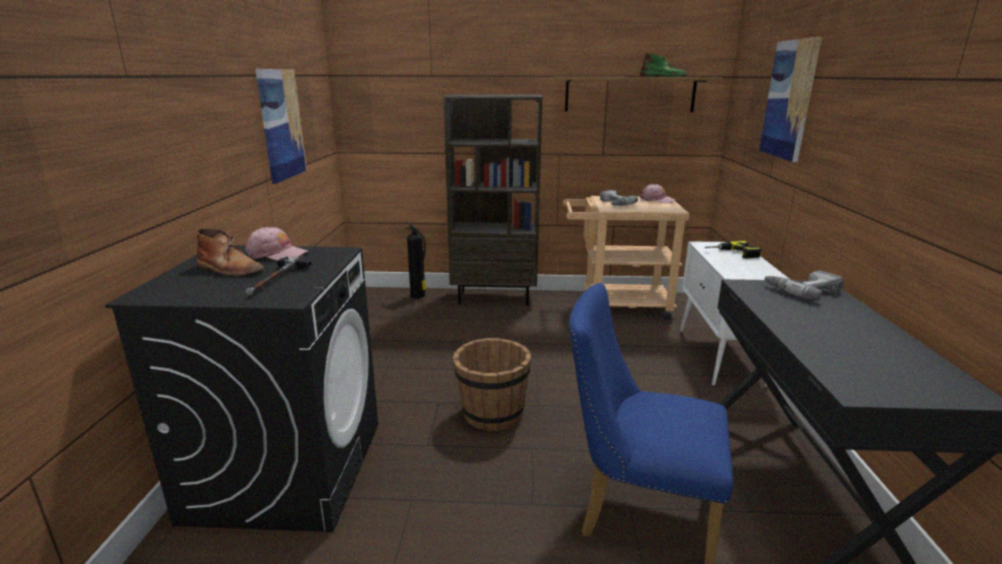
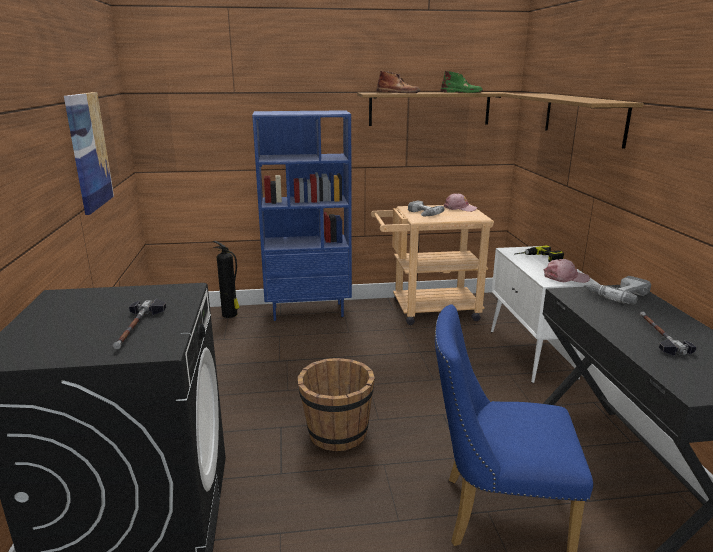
camera: 10 degrees left, 0 degrees up
(230, 269) = (78, 319): brown boot -> brown boot (398, 92)
(277, 254) = (121, 297): pink cap -> pink cap (565, 277)
(495, 298) = (308, 311): brown bookcase -> blue bookcase
(789, 100) = (583, 118): picture -> shelf
(836, 334) = (659, 336): none -> hammer

